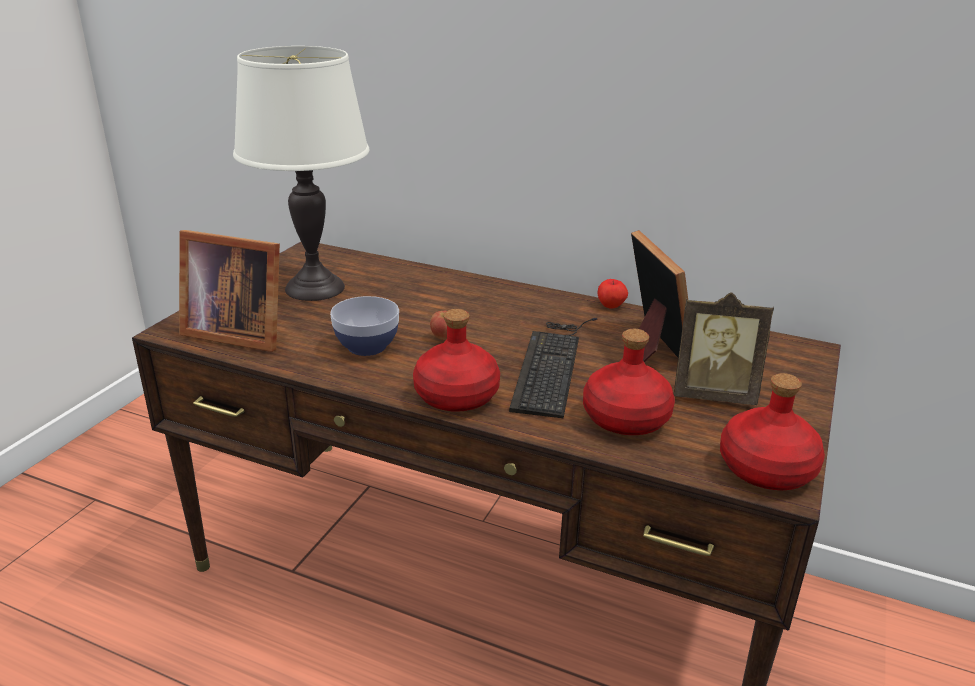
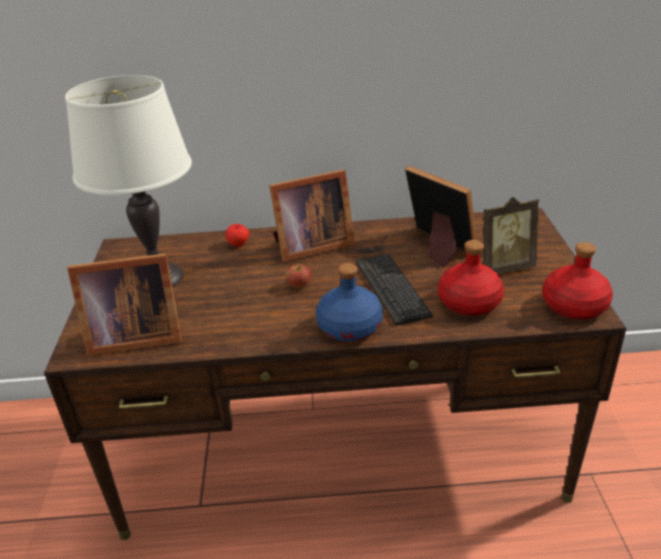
camera: 25 degrees left, 5 degrees up
(367, 346) = (248, 312): bowl -> none
(457, 396) = (350, 327): red bottle -> blue bottle
(499, 303) = (310, 246): none -> picture frame
(611, 306) = (385, 224): apple -> apple (238, 244)

